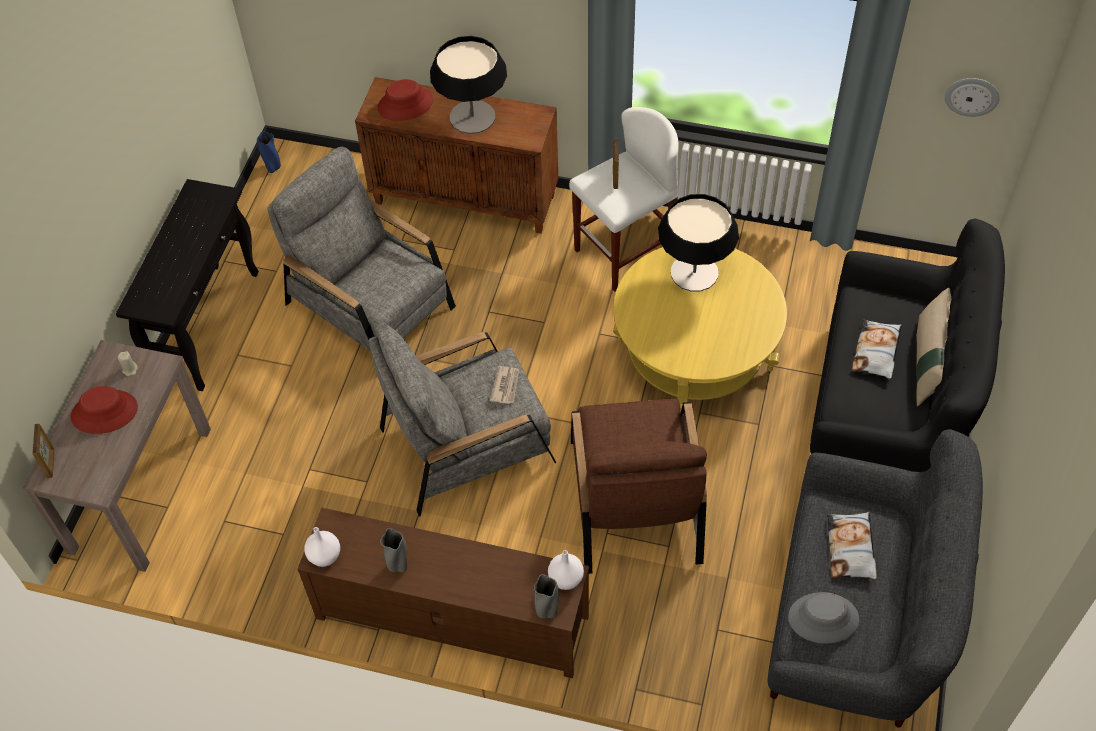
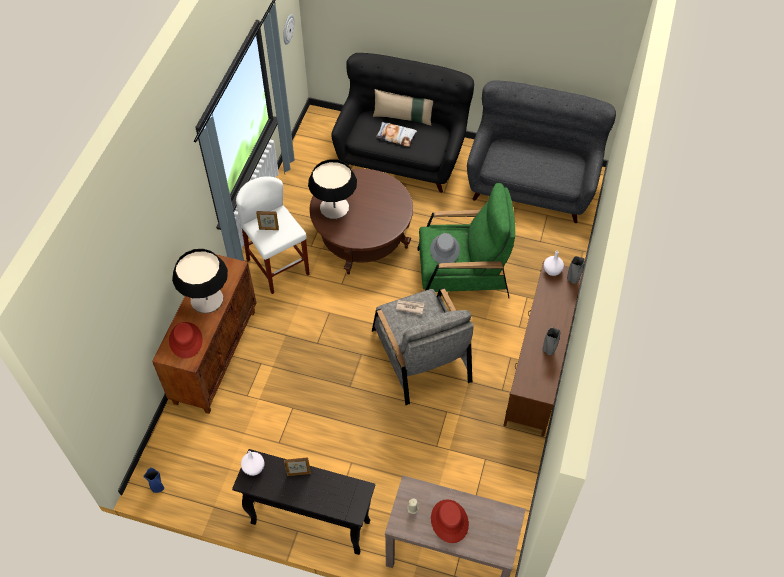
camera: 90 degrees left, 0 degrees up
(51, 463) = (491, 552): picture frame -> picture frame (298, 473)
(324, 555) = (543, 390): white vase -> white vase (253, 468)
(371, 305) = (304, 413): grey armchair -> none
(634, 501) = (462, 273): brown armchair -> green armchair
(695, 355) = (362, 237): yellow coffee table -> brown coffee table
(823, 618) = (558, 175): grey hat -> grey hat (445, 250)
(851, 548) = (518, 161): pillow -> none

